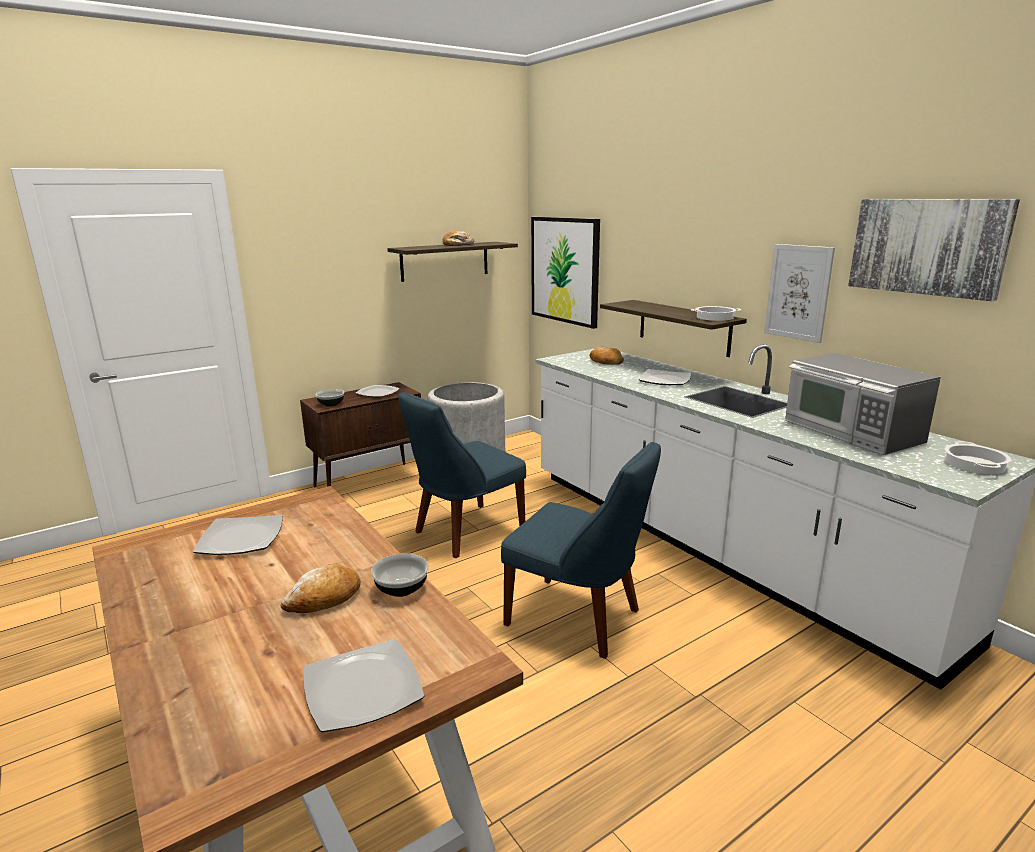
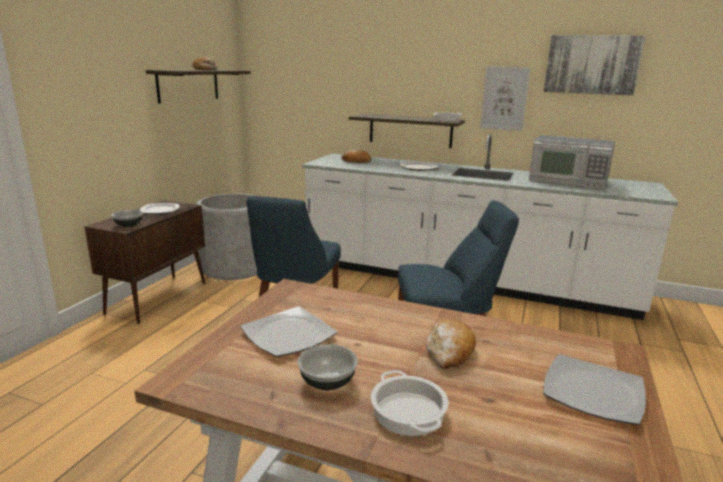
camera: 35 degrees left, 0 degrees up
(402, 589) = (487, 327): bowl -> bowl (328, 382)
(565, 270) = (287, 94): picture -> none
(975, 464) = (644, 188): cooking pot -> cooking pot (409, 412)

